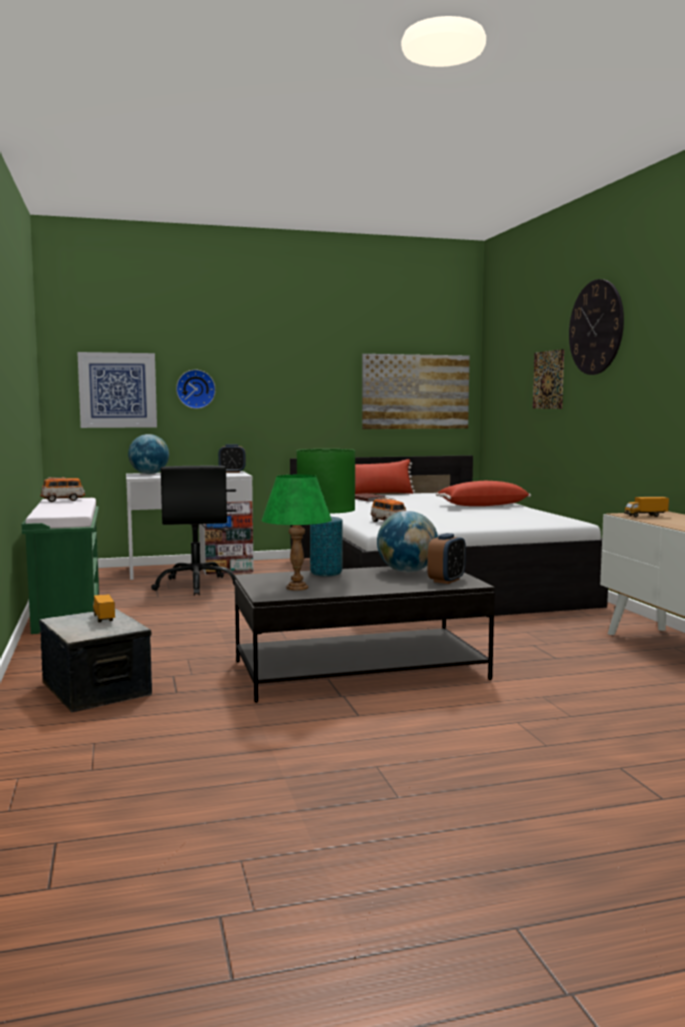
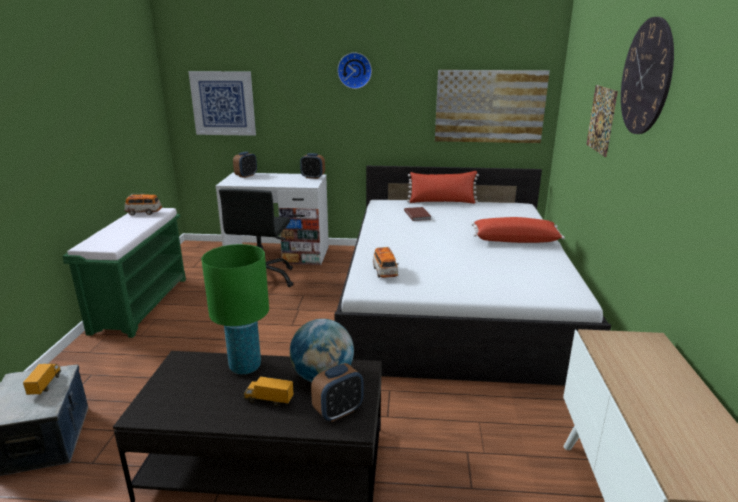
camera: 20 degrees right, 15 degrees up
(149, 474) = (246, 175): globe -> alarm clock
(195, 389) = (286, 103): wall clock -> wall clock (354, 70)
(297, 588) = (185, 398): green table lamp -> none
(645, 516) = (619, 349): toy truck -> toy truck (268, 400)

